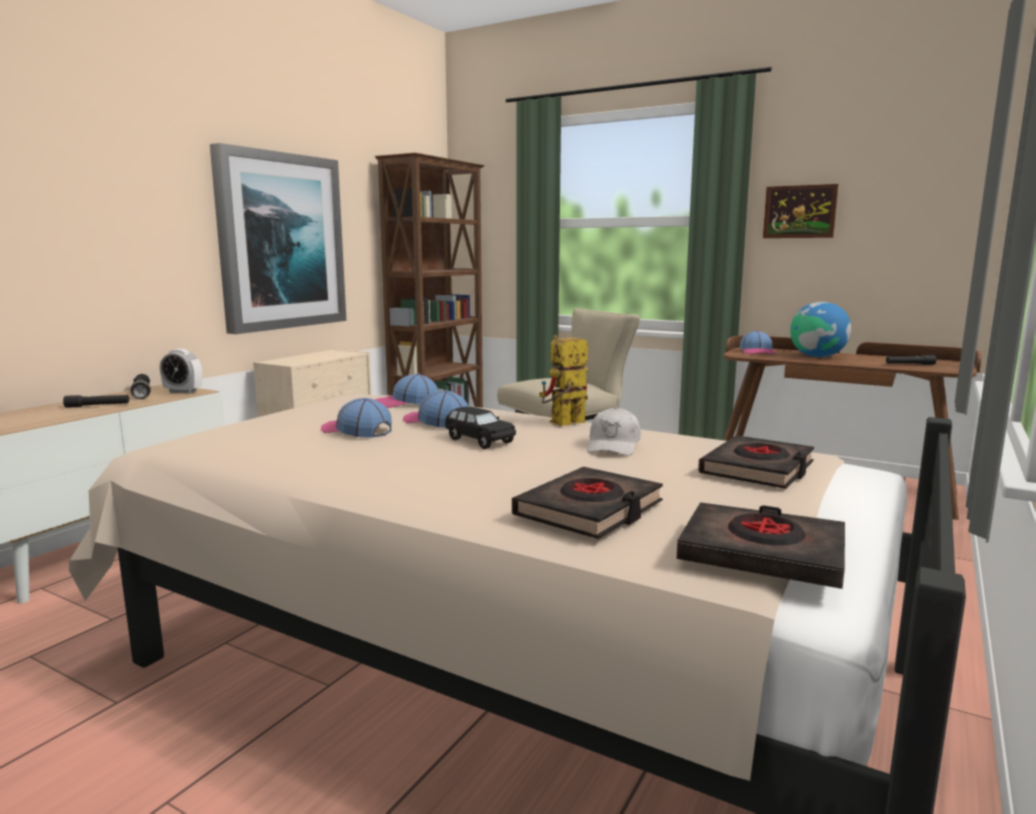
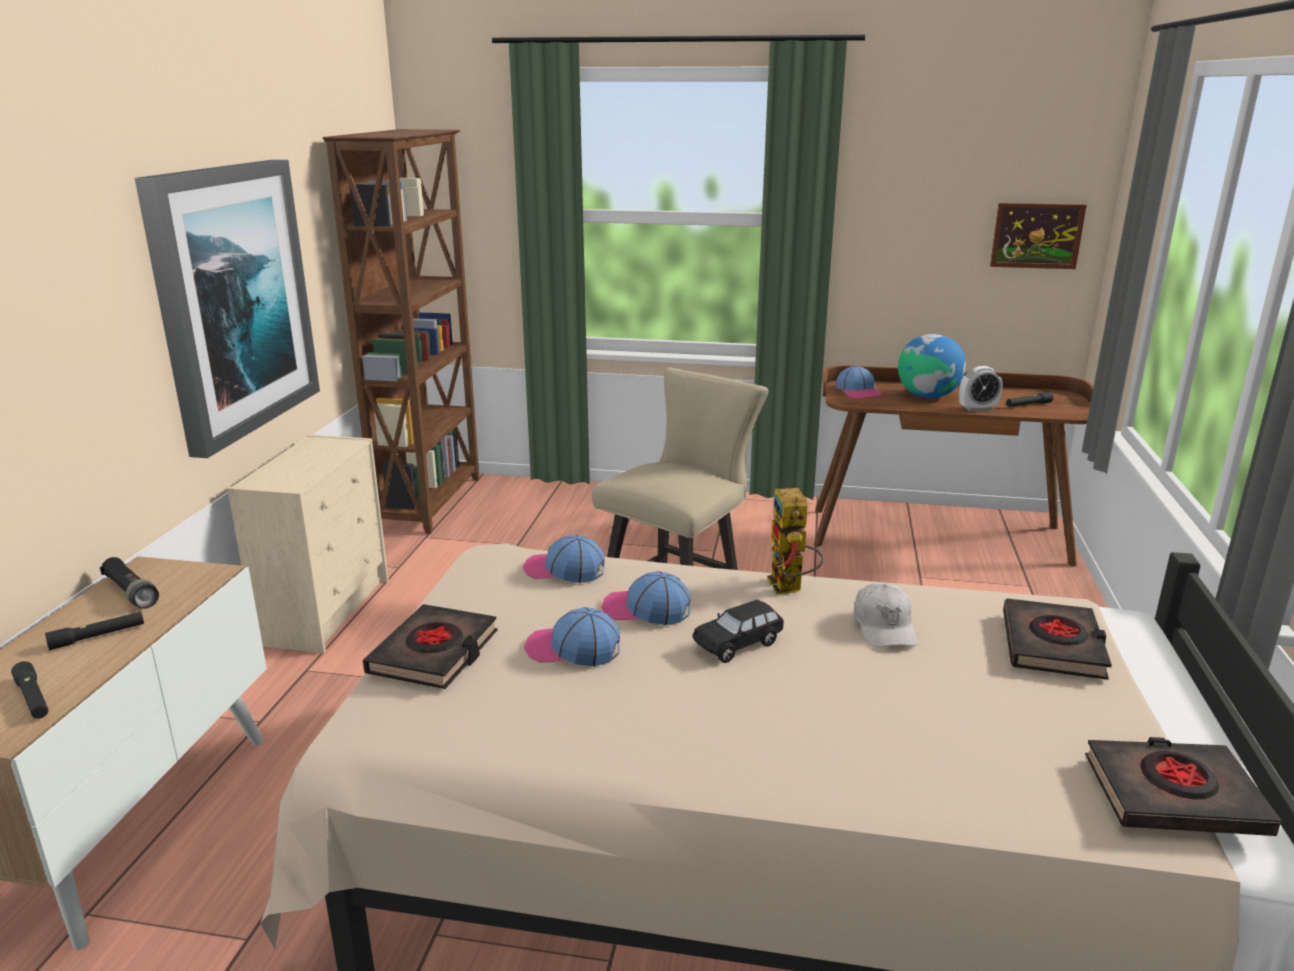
camera: 20 degrees left, 10 degrees up
(28, 421) = (33, 698): none -> black flashlight
(183, 392) = (190, 577): alarm clock -> alarm clock (977, 409)
(406, 403) = (564, 569): cap -> cap turned 45 degrees clockwise
(479, 440) = (738, 644): black toy car -> black toy car turned 120 degrees clockwise
(563, 424) = (790, 588): toy robot -> toy robot turned 45 degrees counterclockwise
(590, 510) = (974, 760): black book -> black book (434, 653)
(799, 211) = (892, 214): picture -> picture (1036, 236)

